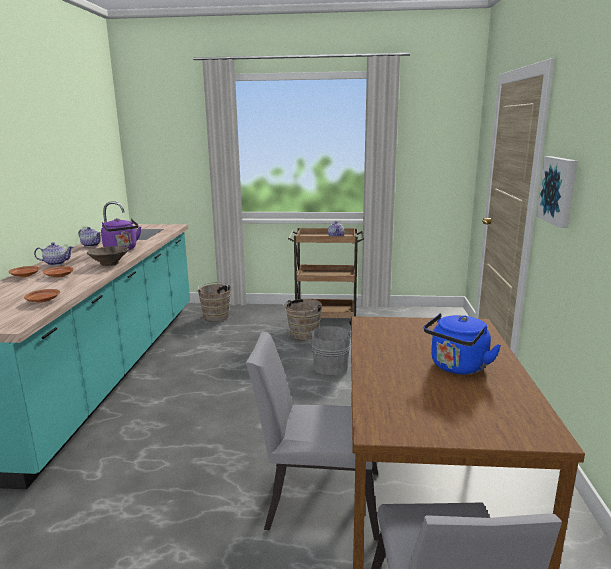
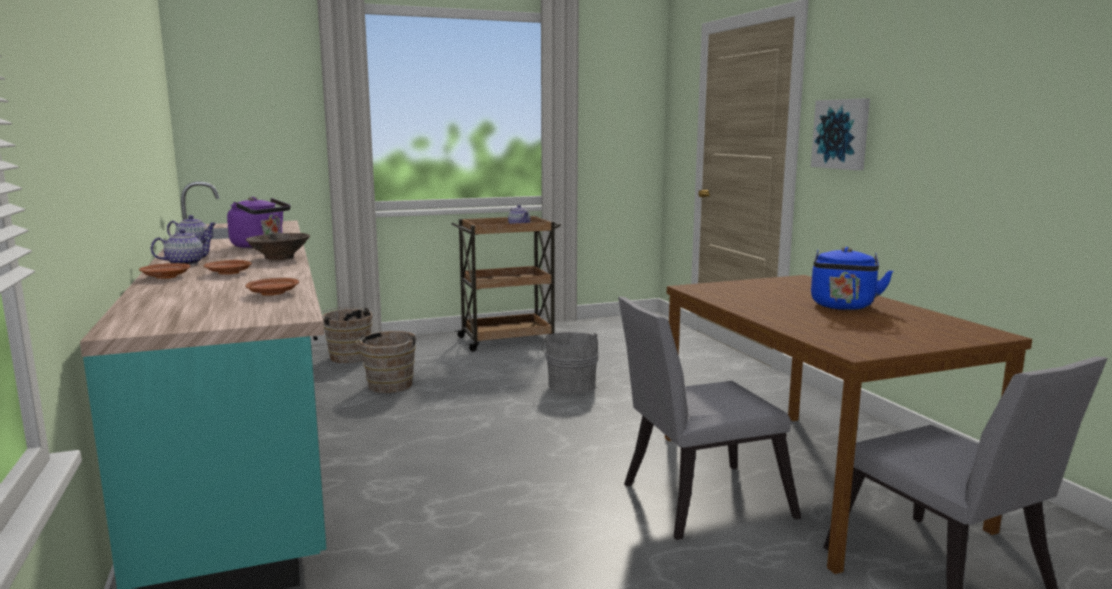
camera: 25 degrees left, 5 degrees down
(302, 335) = (498, 361): brown bucket -> brown bucket (388, 386)

